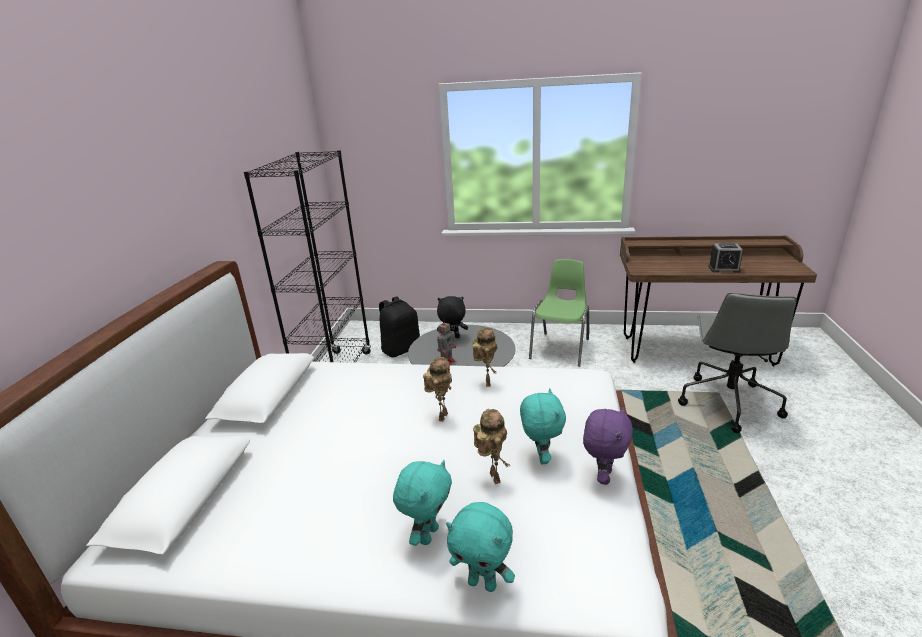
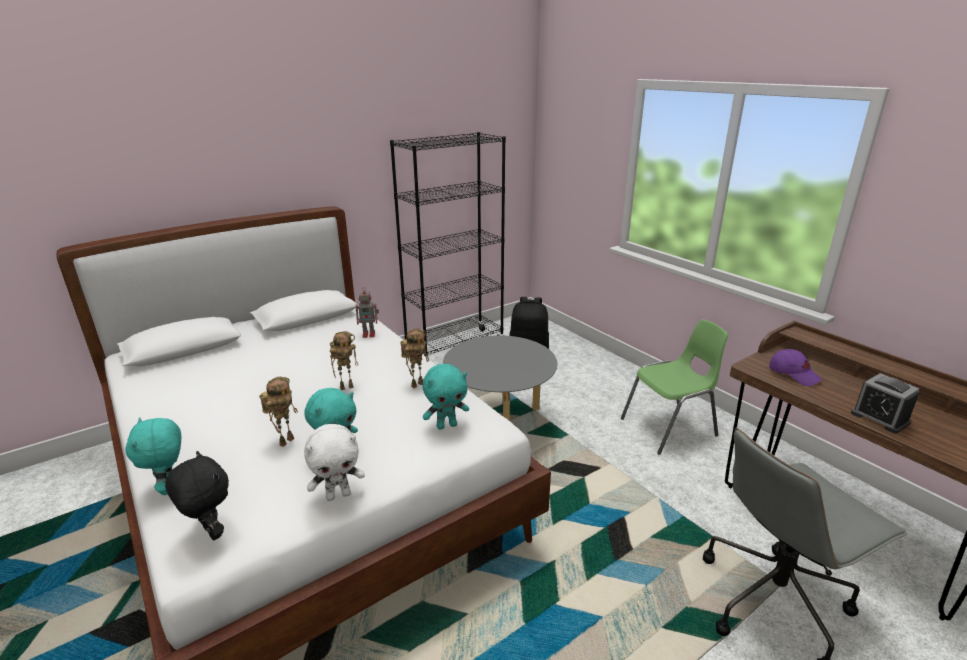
camera: 45 degrees right, 0 degrees up
(427, 534) = (204, 443): turquoise plush toy -> turquoise plush toy (446, 425)
(447, 361) = (471, 364): toy robot -> toy robot (369, 334)
(452, 338) = (510, 349): black plush toy -> black plush toy (210, 533)
(603, 476) = (338, 495): purple plush toy -> white plush toy
(661, 266) = (793, 374): none -> purple cap

